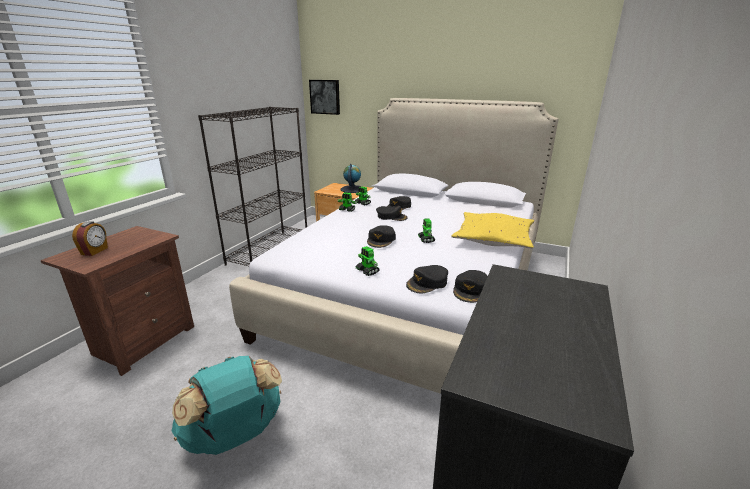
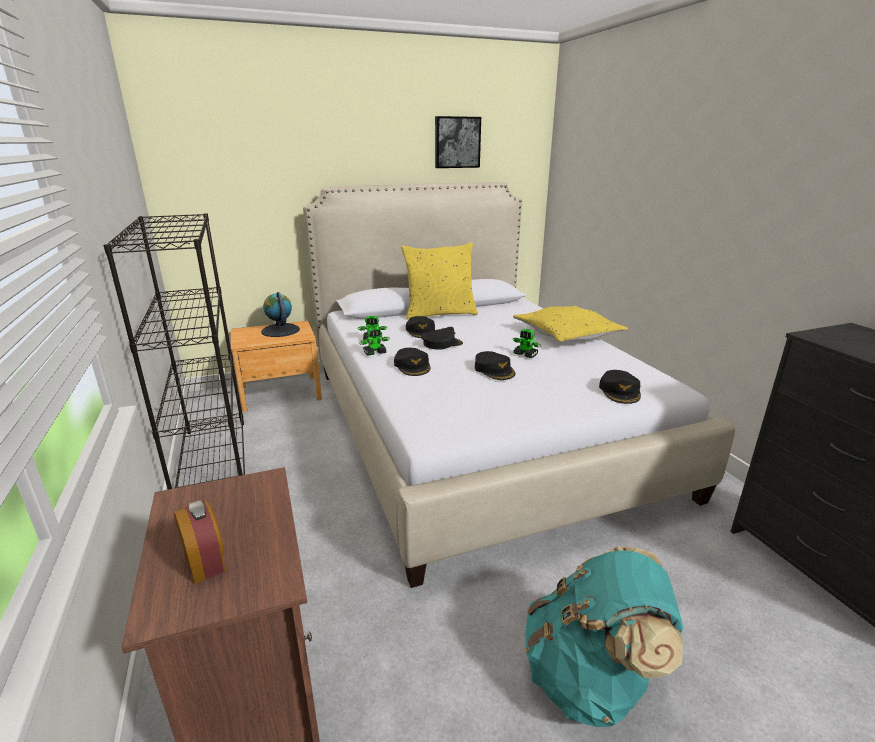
camera: 45 degrees left, 0 degrees up
(325, 97) = (194, 192): picture -> picture (457, 142)
(367, 271) = (556, 404): toy robot -> none
(437, 201) = (439, 313): none -> yellow pillow
(471, 290) = (654, 382): black cap -> black cap (412, 366)

